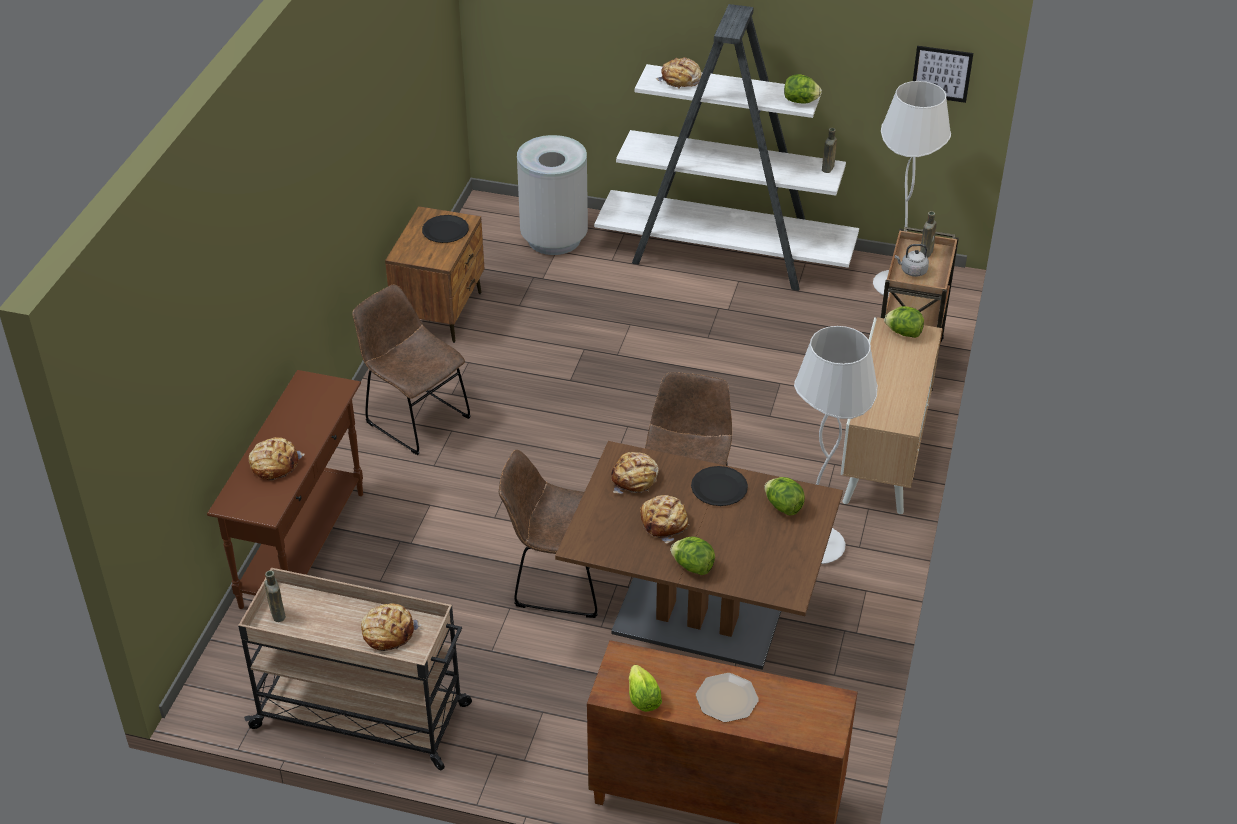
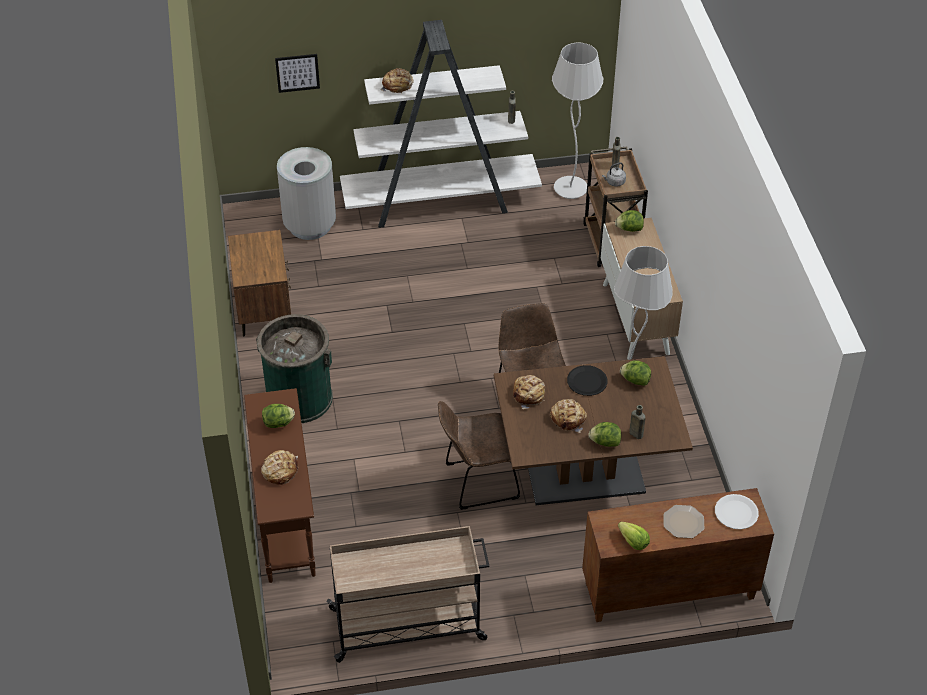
camera: 25 degrees left, 5 degrees up
(277, 613) = (350, 575): brown bottle -> brown bottle (635, 433)
(388, 632) = (434, 560): bread -> none
(414, 418) = (299, 398): brown chair -> green trash can
(445, 230) = (261, 249): black plate -> none
(800, 101) = (491, 79): lettuce -> lettuce (278, 423)
(807, 712) = (736, 512): none -> white plate
(941, 73) = (580, 32): picture -> picture (297, 72)

